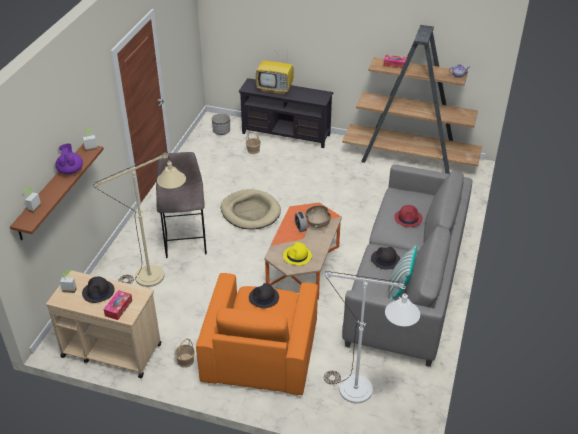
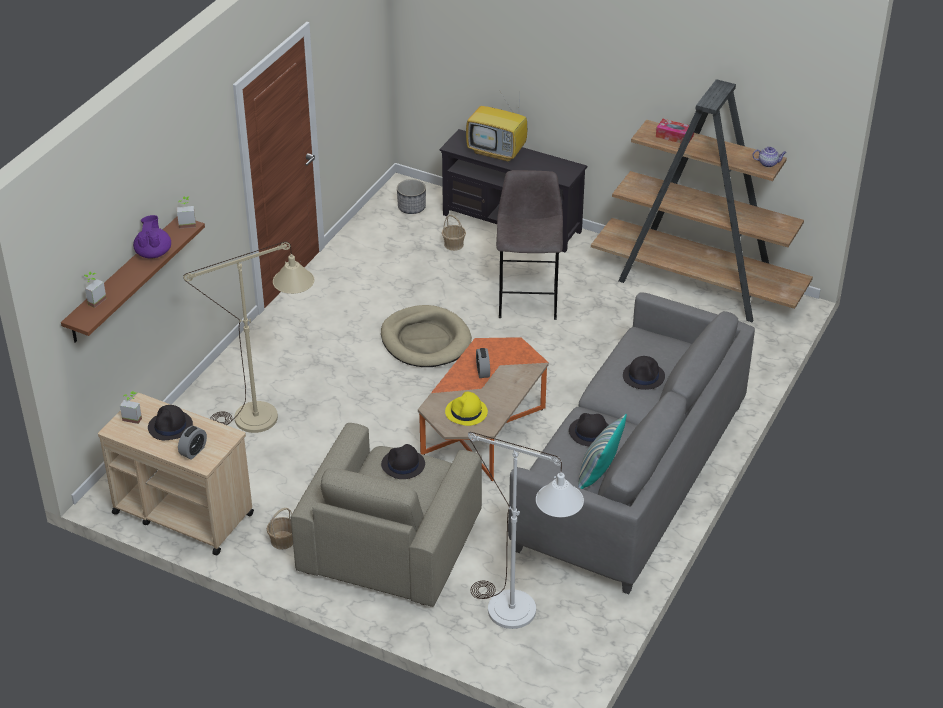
camera: 10 degrees right, 0 degrees up
(118, 308) = (193, 451): tissue box -> alarm clock
(185, 242) = (318, 374): grey stool -> grey stool (528, 300)
(260, 350) = (390, 541): orange armchair -> beige armchair
(318, 223) = (510, 368): brown bowl -> none
(408, 218) = (644, 376): red hat -> black hat

